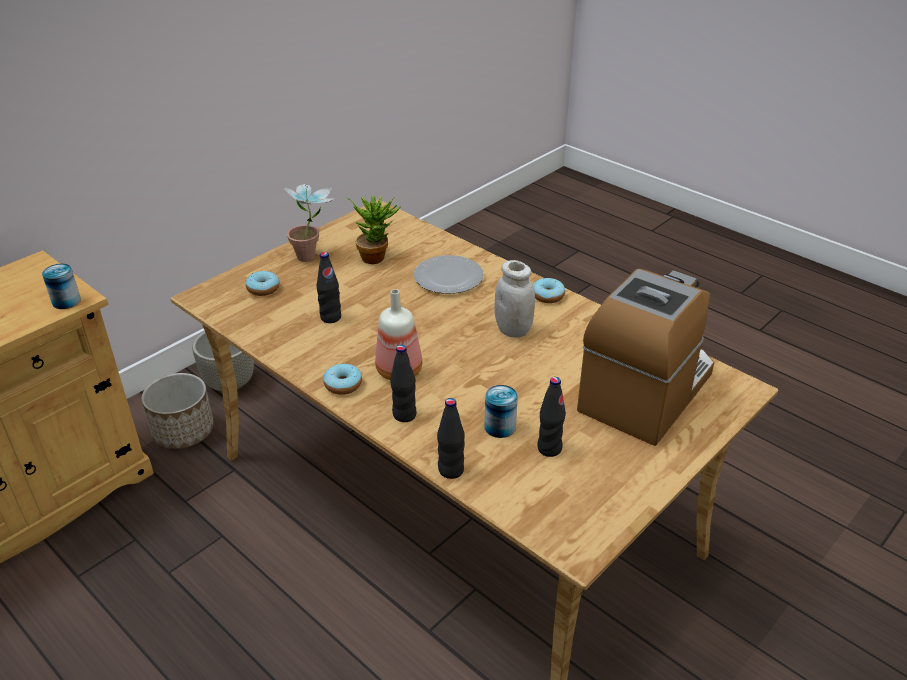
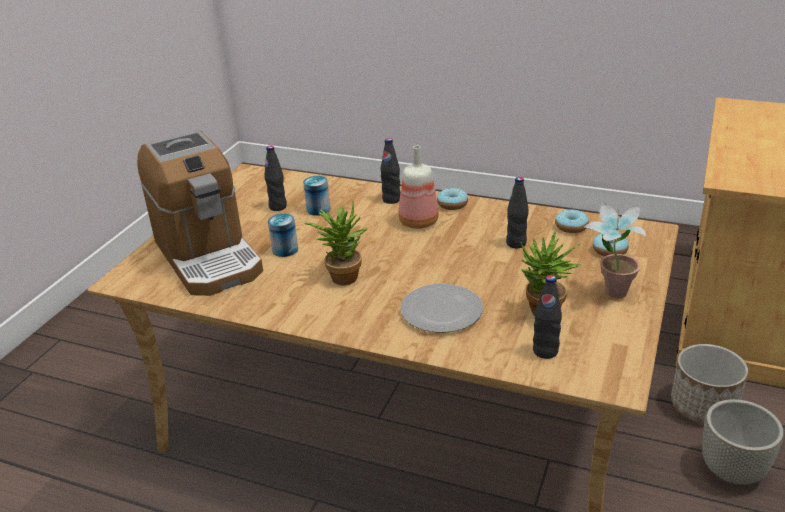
camera: 160 degrees right, 5 degrees down
(66, 301) = (727, 177): can -> can (285, 250)
(451, 470) = (339, 183): black bottle -> black bottle (545, 351)
(513, 330) = (341, 275): white jar -> potted plant
(547, 296) = (321, 318): donut -> donut (571, 227)
(646, 392) = (208, 256): coffee machine -> coffee machine turned 45 degrees counterclockwise

